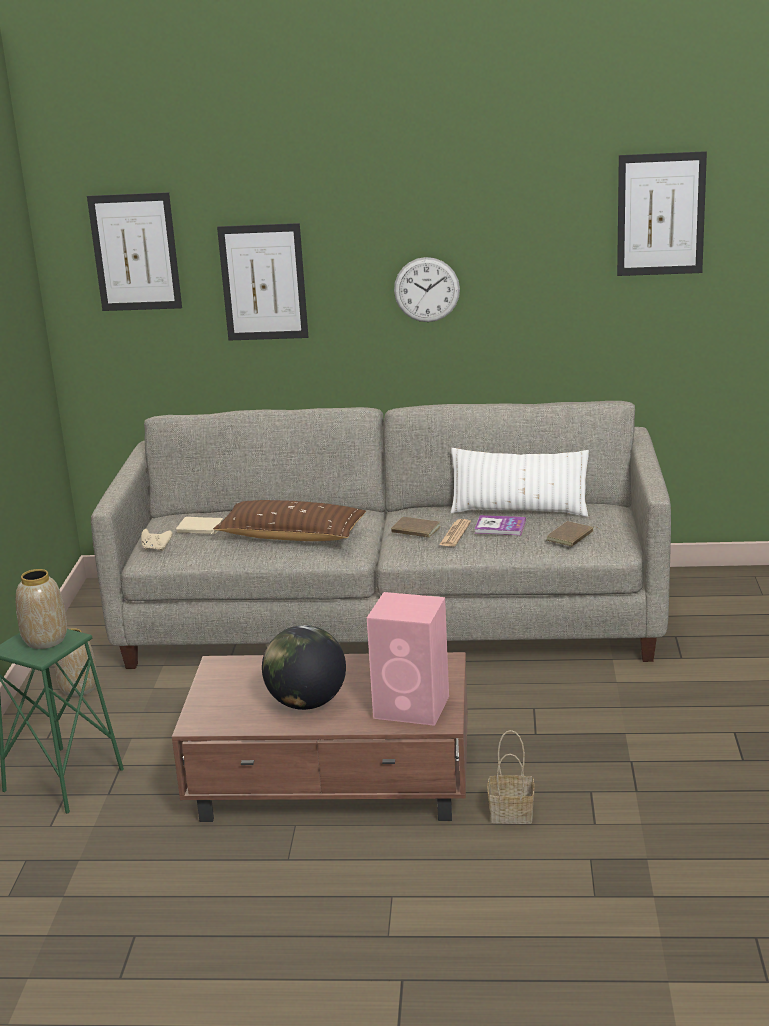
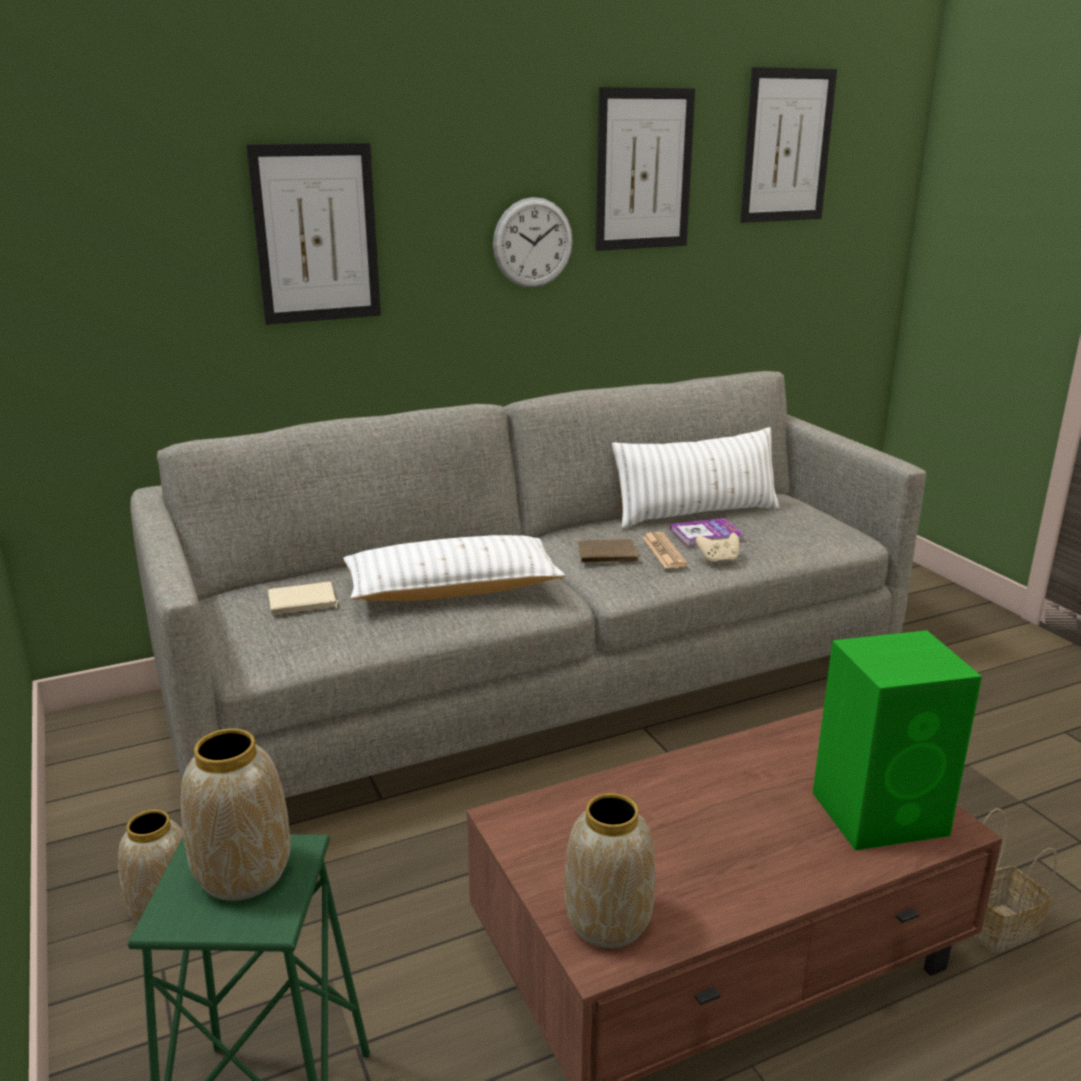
camera: 30 degrees left, 0 degrees up
(135, 252) = (110, 184): picture -> picture (644, 170)
(156, 548) = (257, 645): beige game controller -> beige game controller (718, 560)
(214, 714) = (609, 922): none -> vase
(291, 535) = (452, 589): brown pillow -> white pillow
(307, 703) = (728, 852): globe -> none
(413, 707) = (882, 813): pink speaker -> green speaker
(571, 537) = (800, 533): brown book -> none

